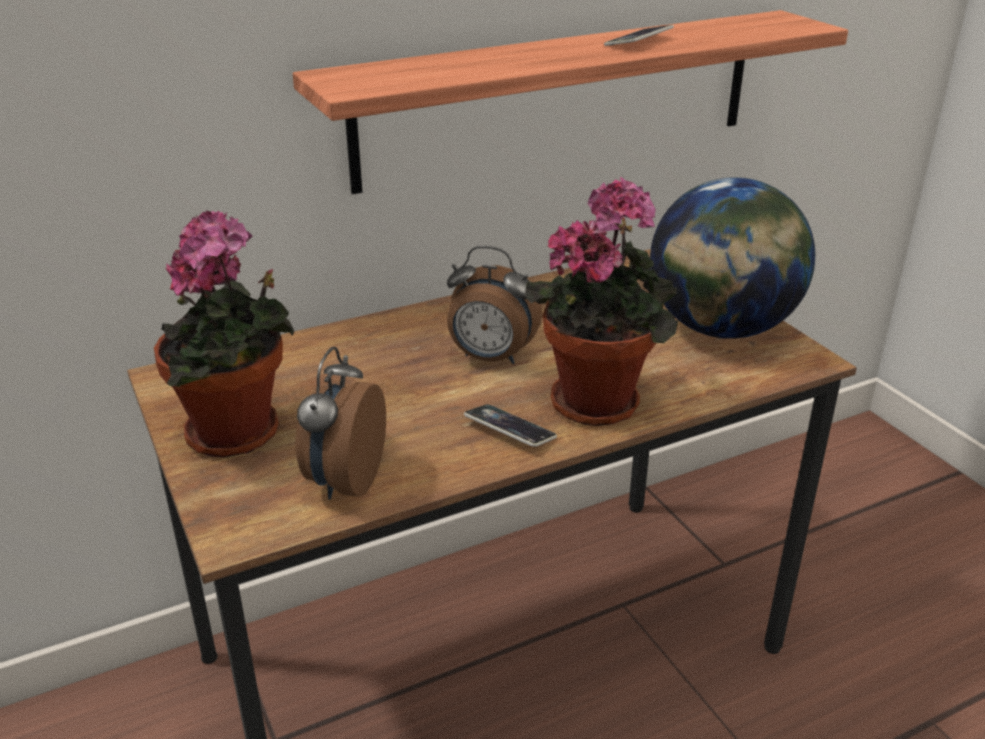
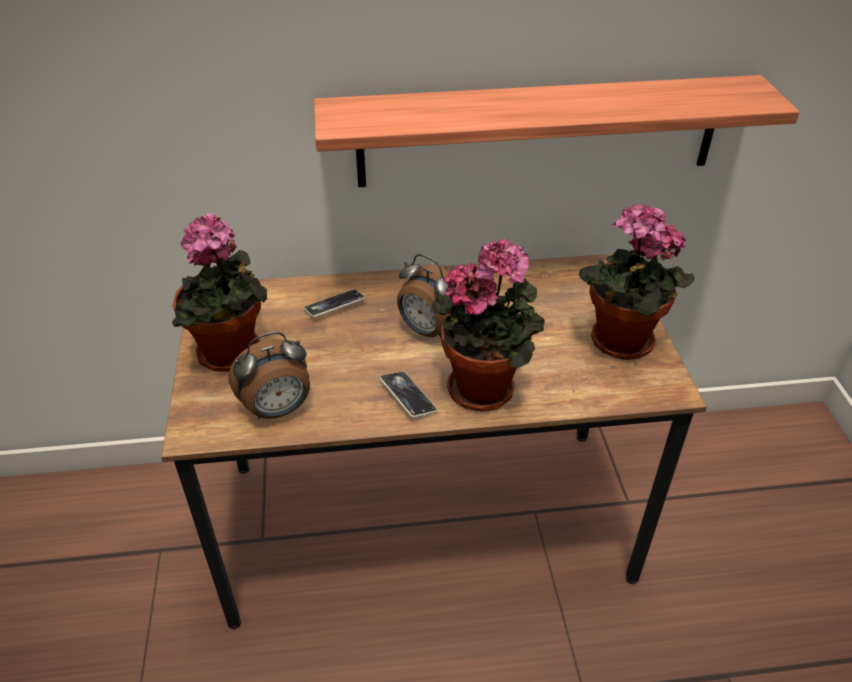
camera: 20 degrees right, 10 degrees up
(343, 481) = (278, 410): alarm clock -> alarm clock turned 150 degrees counterclockwise
(638, 41) = (599, 101): phone -> phone (334, 306)
(721, 328) = (618, 344): globe -> potted plant

